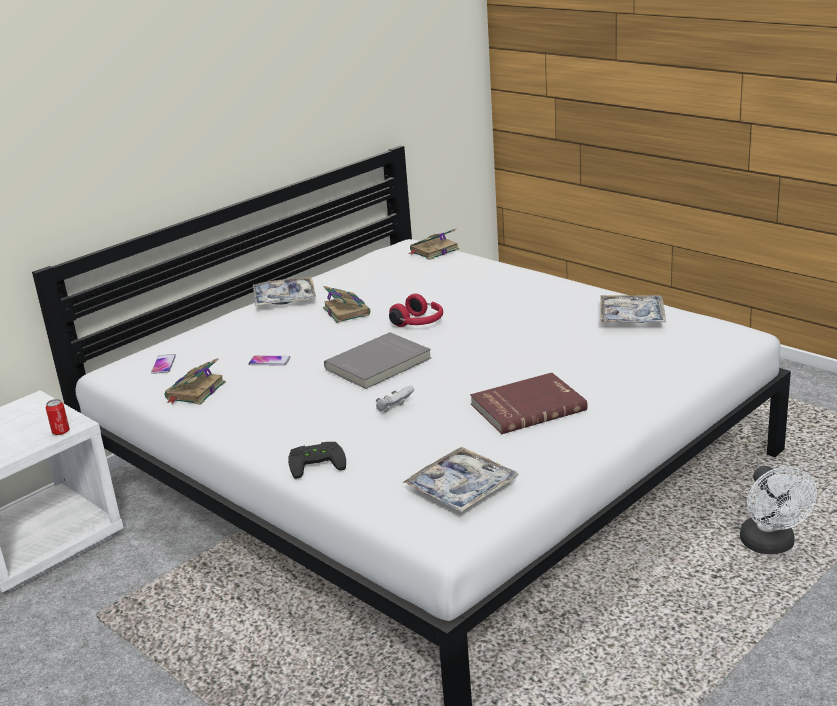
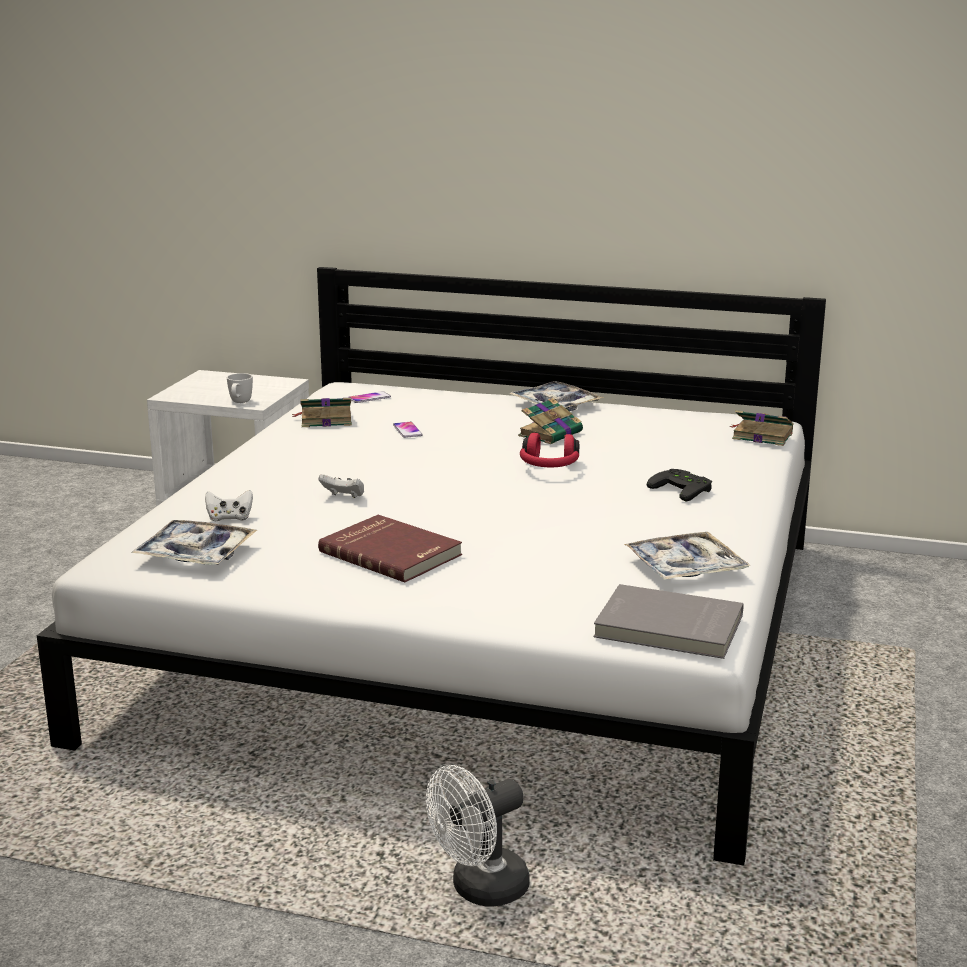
camera: 60 degrees right, 5 degrees down
(61, 432) = (239, 403): can -> white mug
(317, 462) = (219, 489): black game controller -> black game controller (683, 489)
(379, 364) = (434, 471): grey book -> grey book (668, 627)
(395, 464) = (229, 518): none -> white game controller

